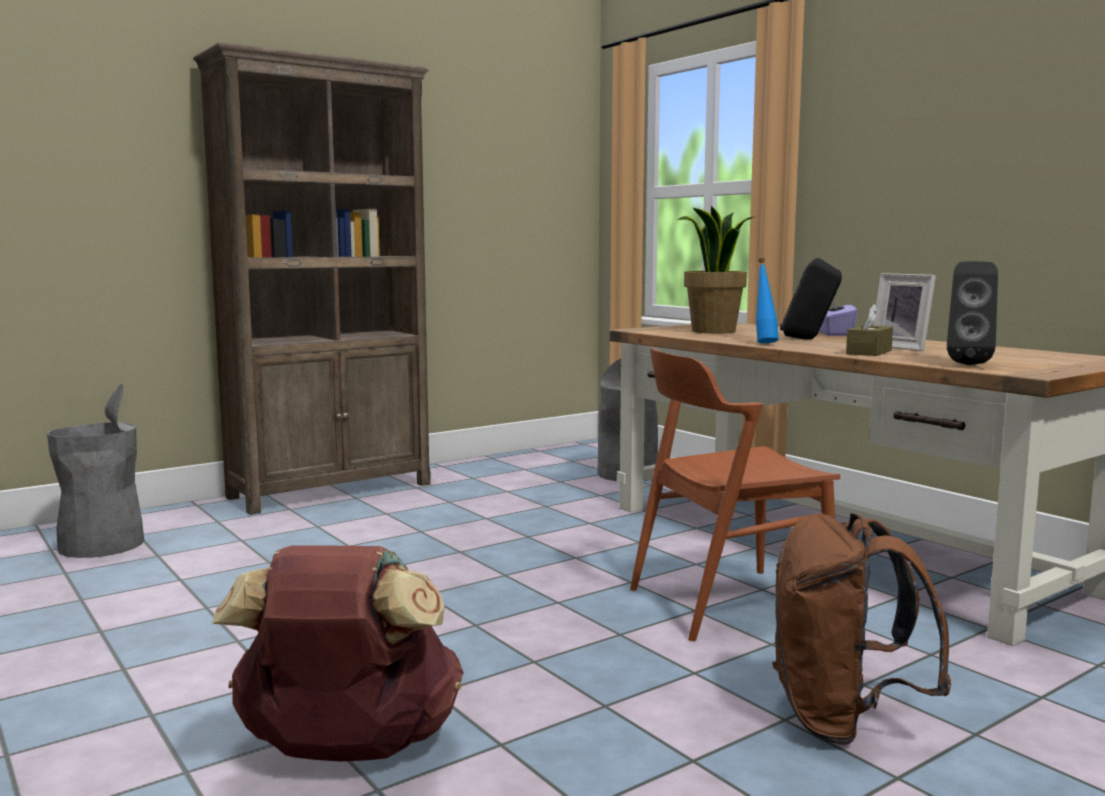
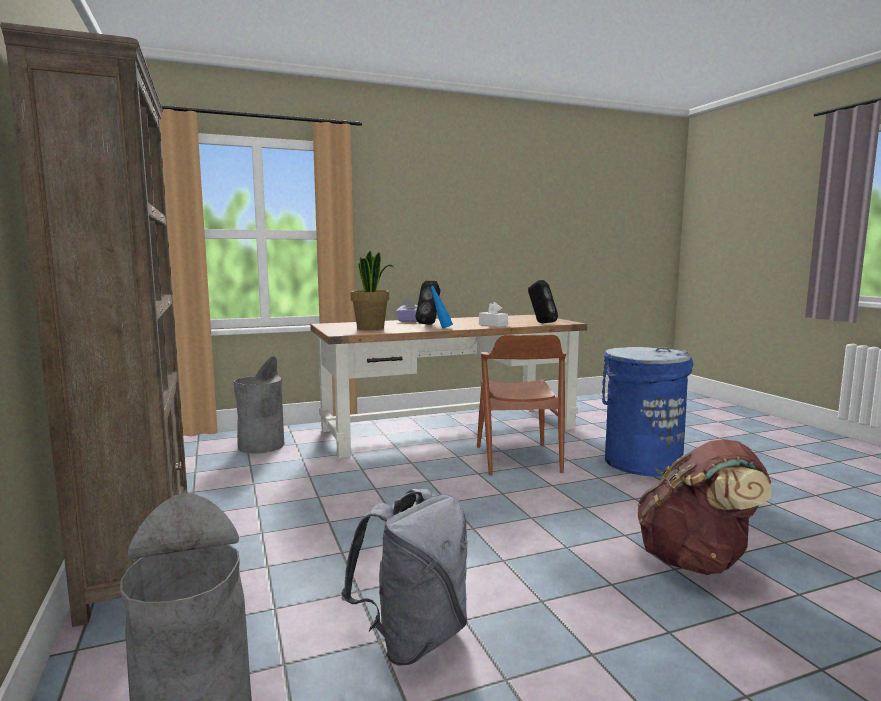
camera: 75 degrees left, 0 degrees up
(179, 590) = (413, 639): none -> grey backpack
(843, 720) = (642, 462): brown backpack -> blue trash can
(869, 352) = (493, 325): brown tissue box -> white tissue box
(903, 347) = (478, 321): picture frame -> none

